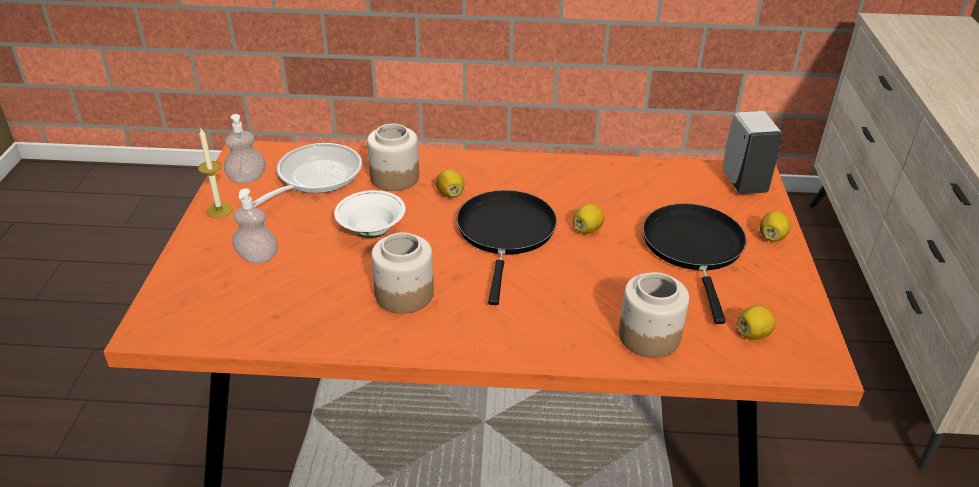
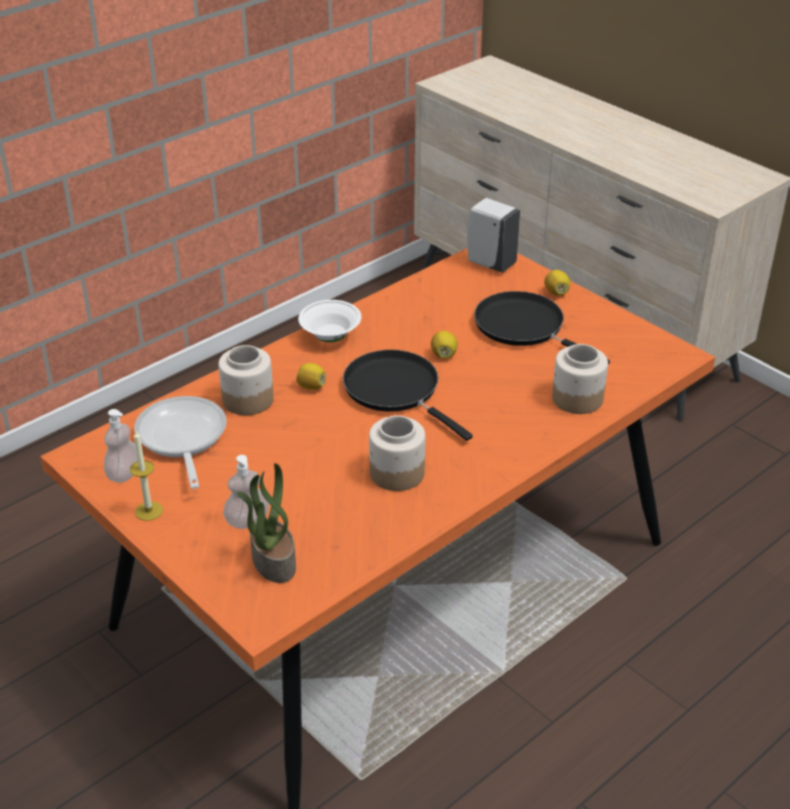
camera: 45 degrees left, 0 degrees up
(223, 295) = (272, 561): none -> potted plant
(372, 232) = (301, 448): white bowl -> white bowl (330, 337)
(753, 334) = (626, 360): lemon -> none

